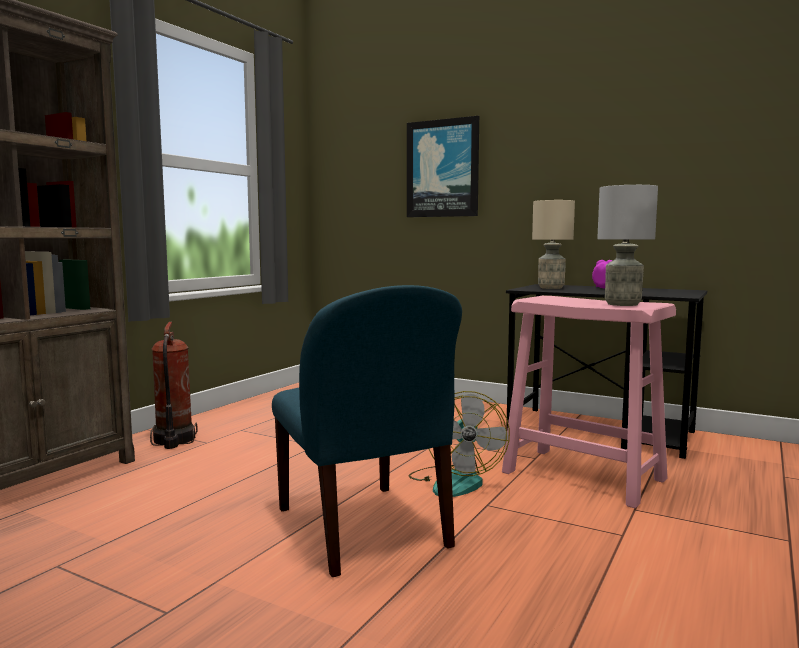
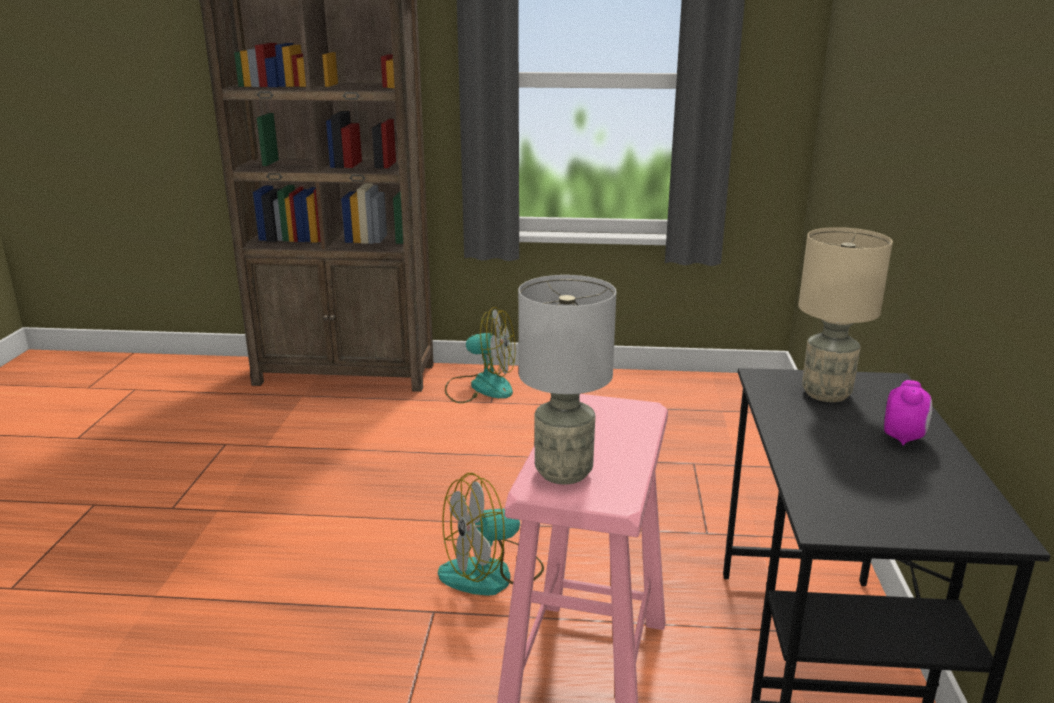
camera: 65 degrees right, 15 degrees up
(173, 441) = (481, 387): fire extinguisher -> fan
(364, 529) = (333, 548): blue chair -> none
(442, 168) = (891, 108): picture -> none

